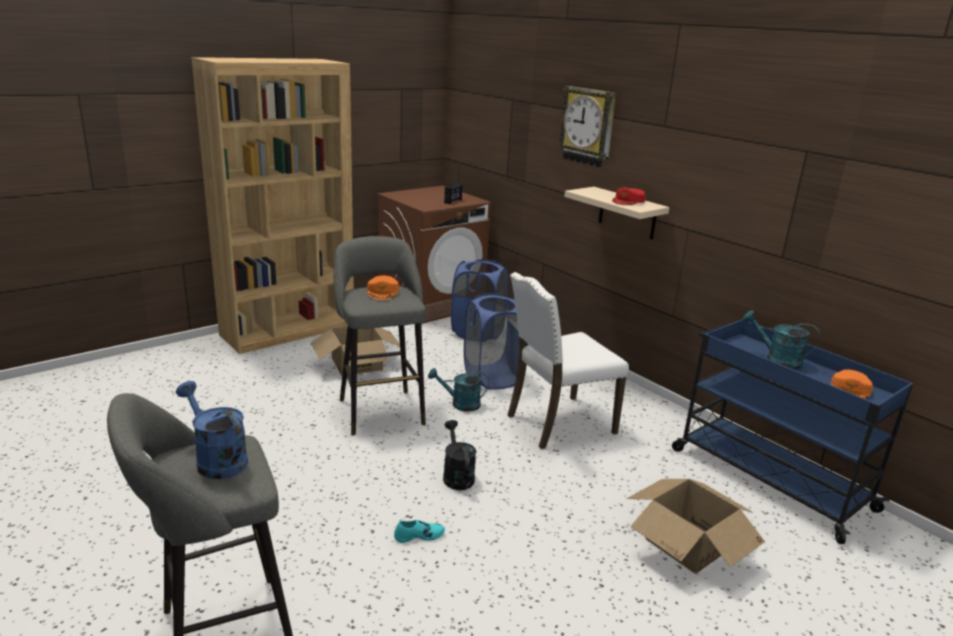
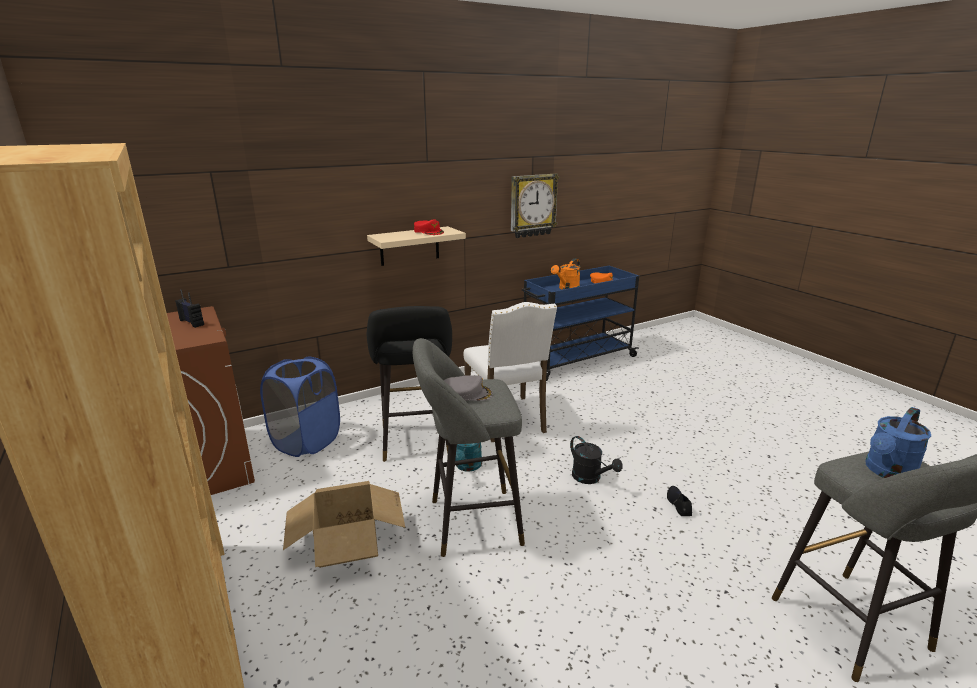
camera: 80 degrees left, 0 degrees up
(383, 292) = (467, 393): orange cap -> grey cap
(419, 535) = (678, 504): turquoise shoe -> black shoe
(456, 475) = (590, 478): black watering can -> black watering can turned 120 degrees counterclockwise
(491, 377) = (416, 443): blue laundry basket -> black stool
(588, 126) = (345, 179): wall clock -> wall clock (532, 205)
(688, 544) = (648, 396): cardboard box -> none
(776, 360) = (567, 288): turquoise watering can -> orange watering can

